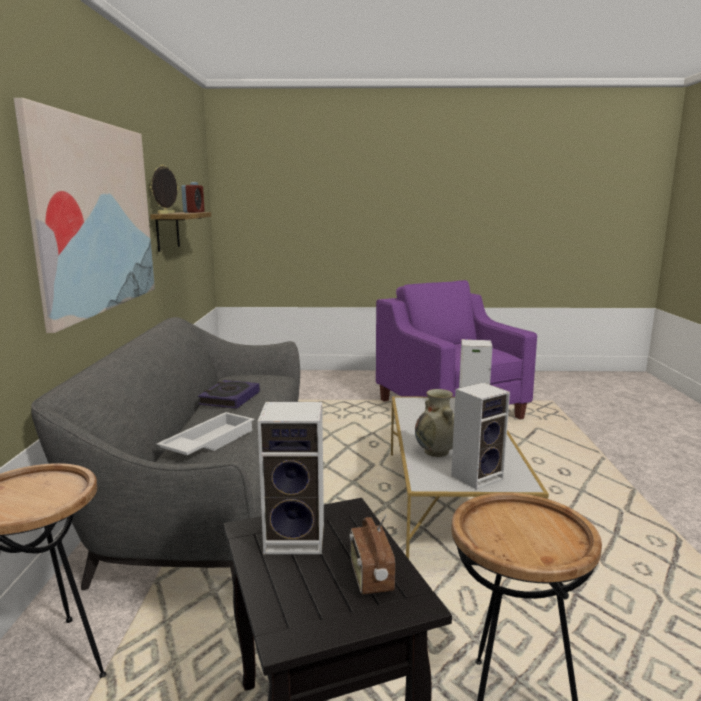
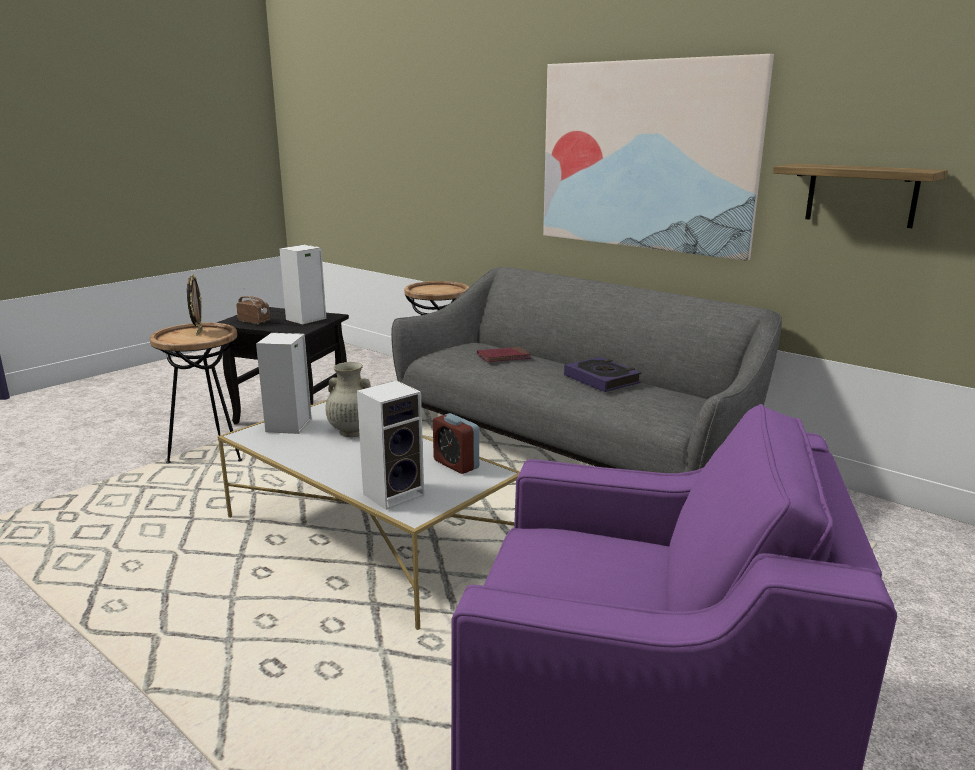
camera: 130 degrees right, 5 degrees up
(166, 213) = (805, 164): picture frame -> picture frame (198, 332)
(194, 212) = (892, 169): alarm clock -> alarm clock (456, 464)
(208, 442) = (503, 357): white tray -> red book

